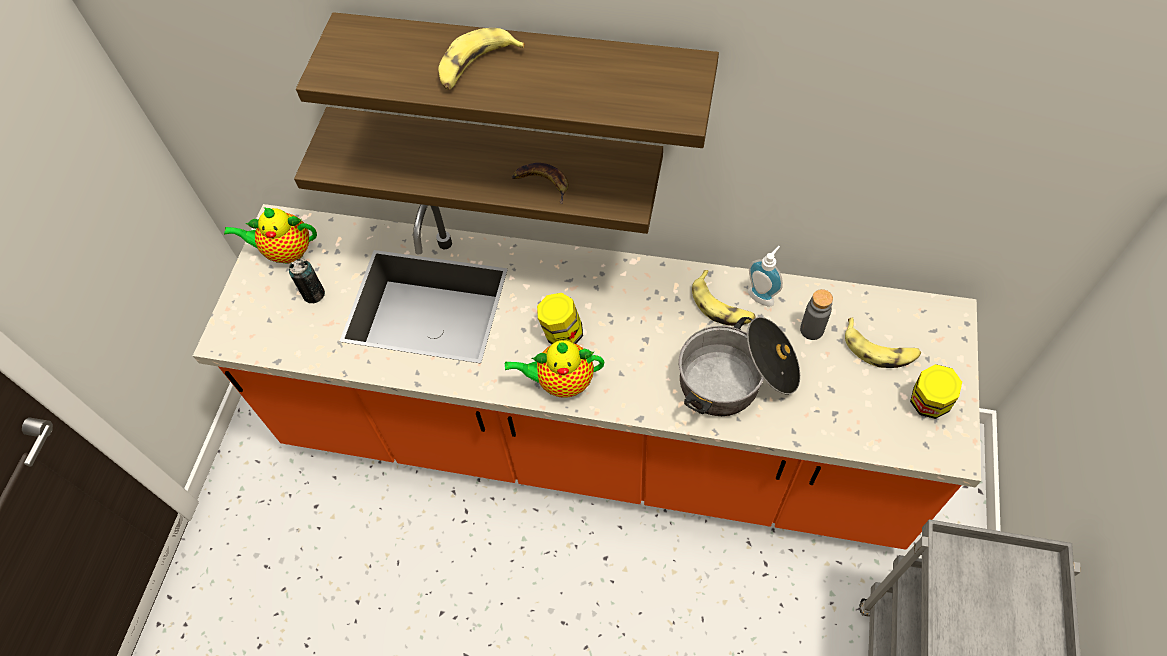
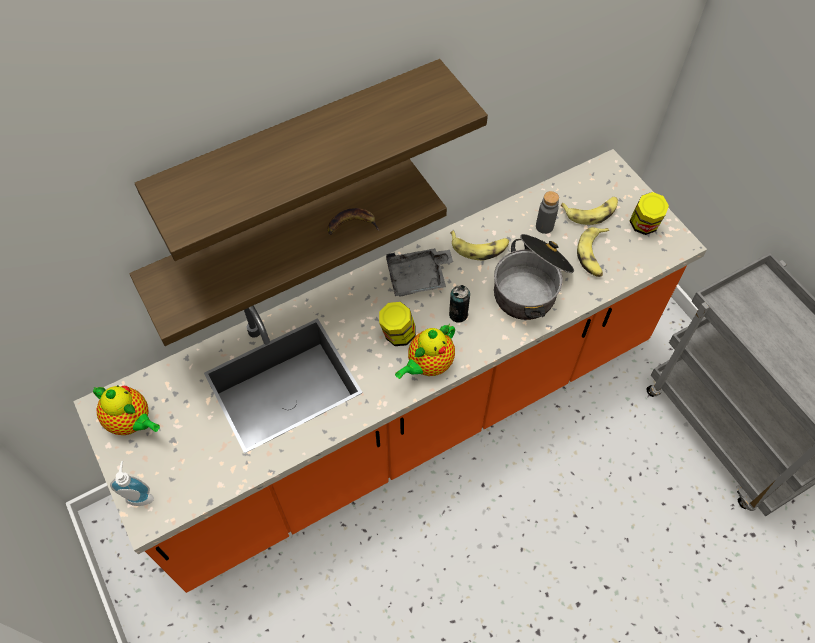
camera: 45 degrees left, 0 degrees up
(285, 251) = (132, 422): teapot -> teapot turned 105 degrees counterclockwise
(314, 294) = (189, 435): can -> can (458, 314)
(476, 67) = (292, 157): banana -> banana (593, 255)
(633, 294) = (418, 278): none -> grey tray
(762, 295) = (497, 224): soap dispenser -> soap dispenser (140, 496)

